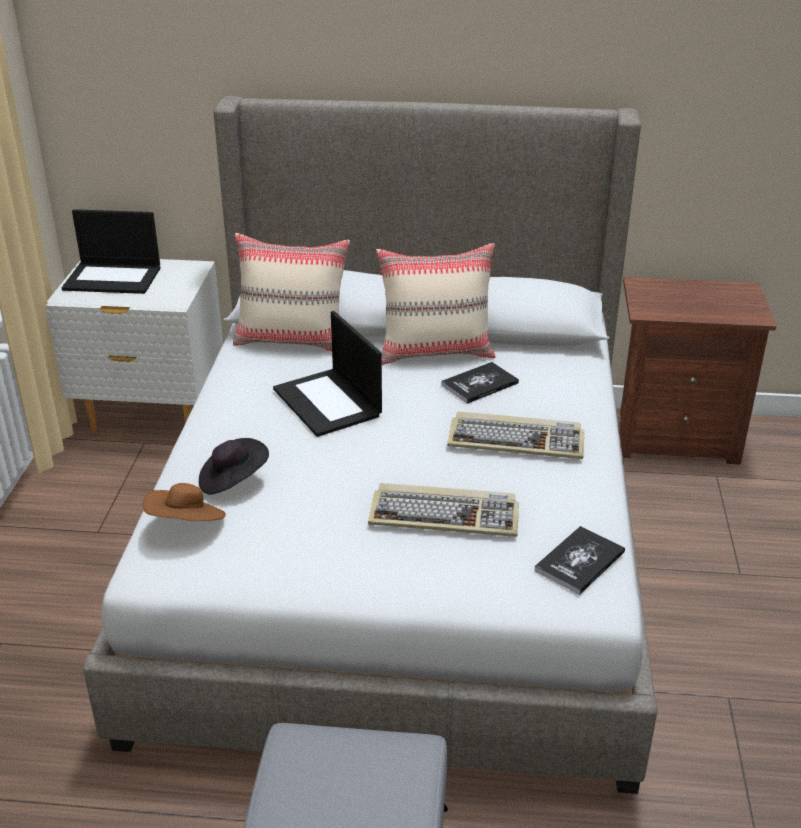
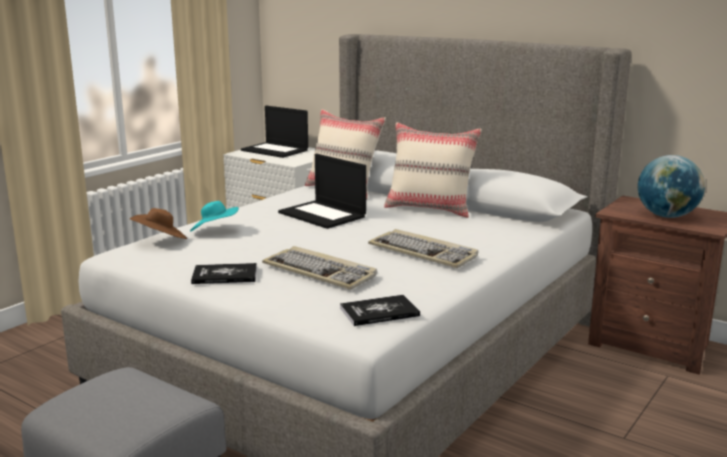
camera: 30 degrees right, 15 degrees down
(233, 481) = (215, 231): black hat -> turquoise hat
(328, 403) = (323, 215): laptop -> laptop turned 45 degrees counterclockwise
(479, 384) = (438, 226): book -> book (225, 275)
(699, 305) = (667, 216): none -> globe

